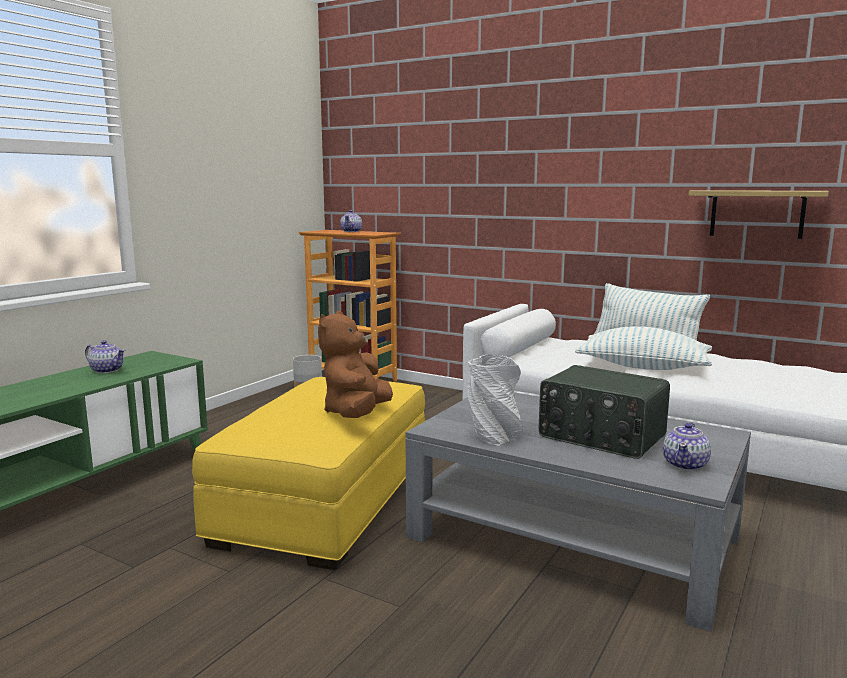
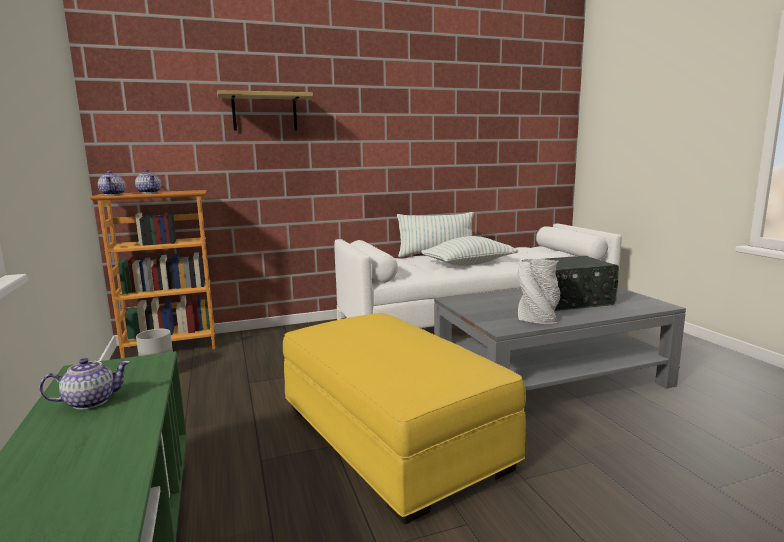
camera: 50 degrees left, 0 degrees up
(356, 414) = (429, 340): brown plush toy -> none
(685, 464) = (630, 300): teapot -> teapot (113, 194)
(757, 214) = (483, 158): shelf -> shelf (264, 112)

